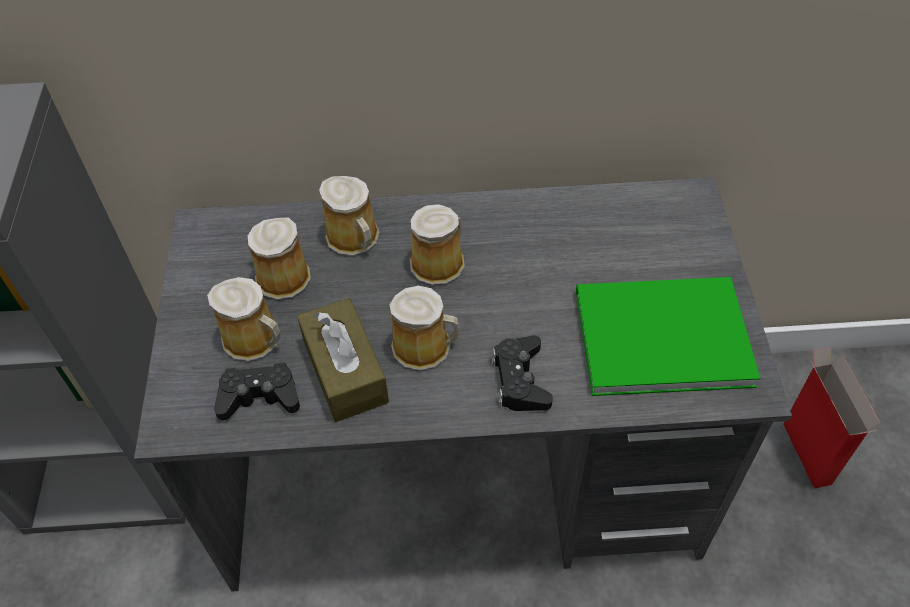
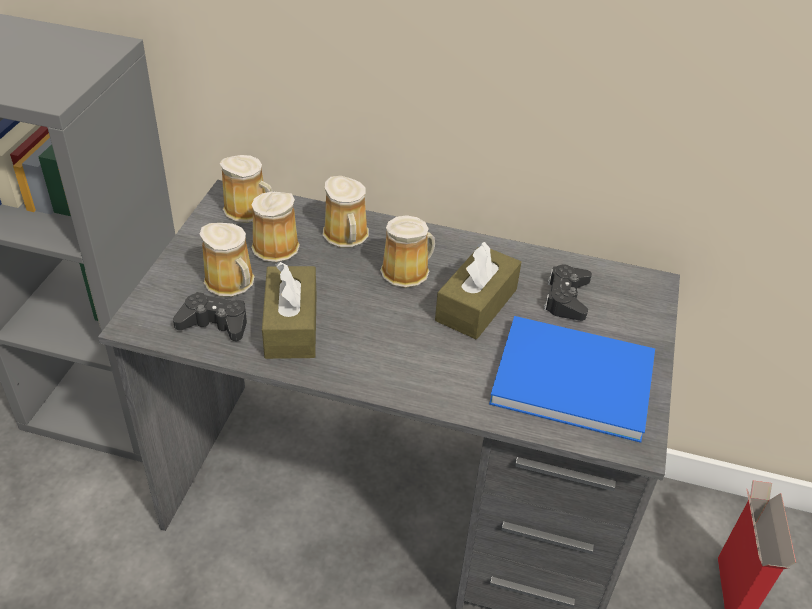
camera: 15 degrees right, 10 degrees down
(425, 347) = (365, 327): mug -> mug (249, 210)
(520, 380) = (433, 374): black game controller -> black game controller (566, 298)
(528, 280) = (476, 305): none -> brown tissue box
(656, 334) = (568, 376): green book -> blue book

